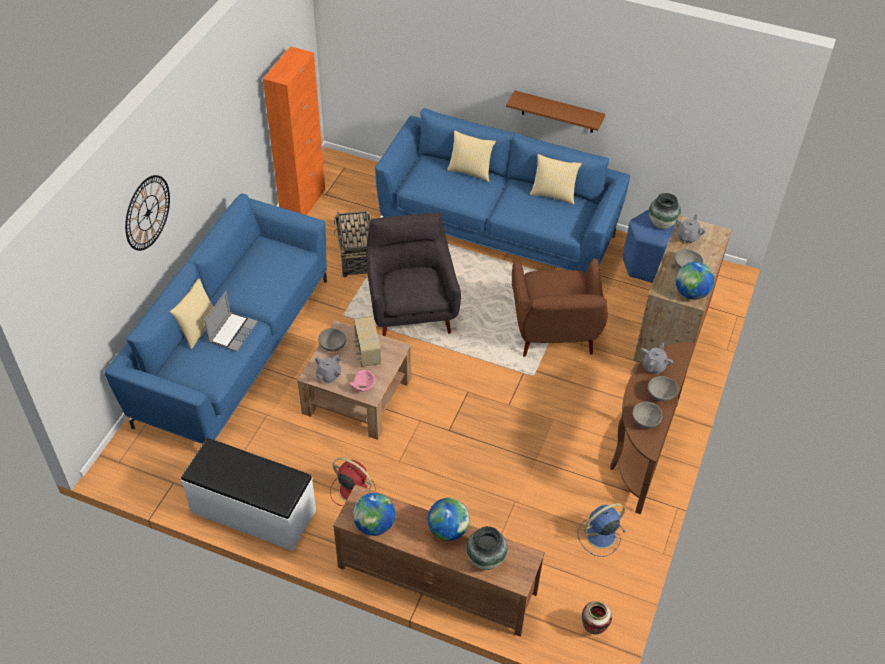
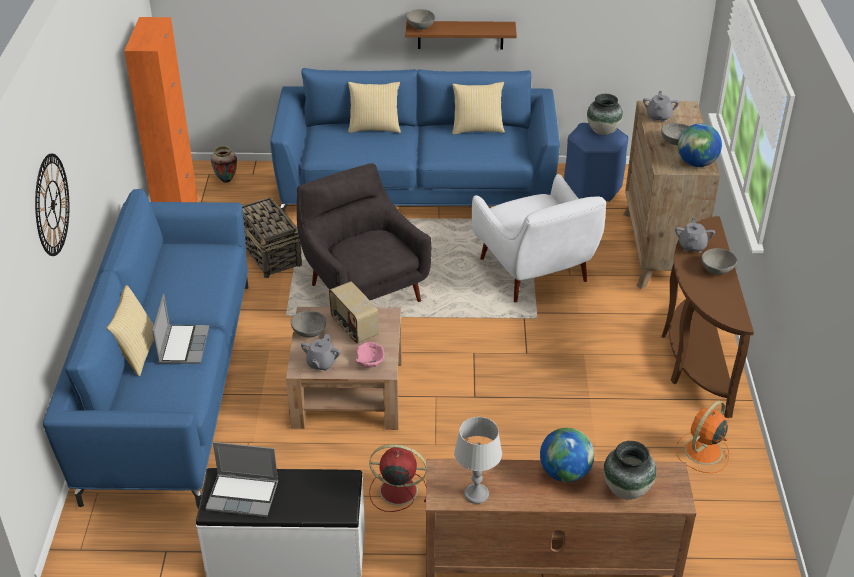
camera: 20 degrees left, 10 degrees down
(221, 468) = (244, 495): none -> laptop
(374, 525) = (476, 494): globe -> grey table lamp
(554, 334) = (535, 273): brown armchair -> white armchair
(593, 629) = (754, 548): vase -> vase (226, 180)
(599, 535) = (702, 452): blue fan -> orange fan
(645, 421) = (717, 298): grey bowl -> grey bowl (420, 27)

